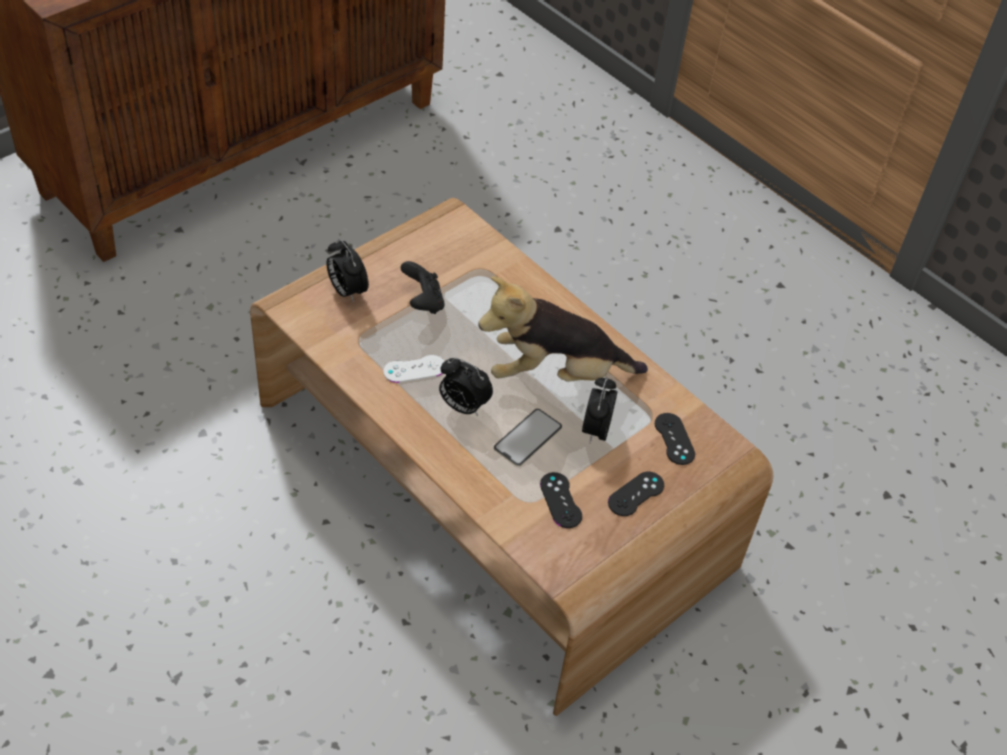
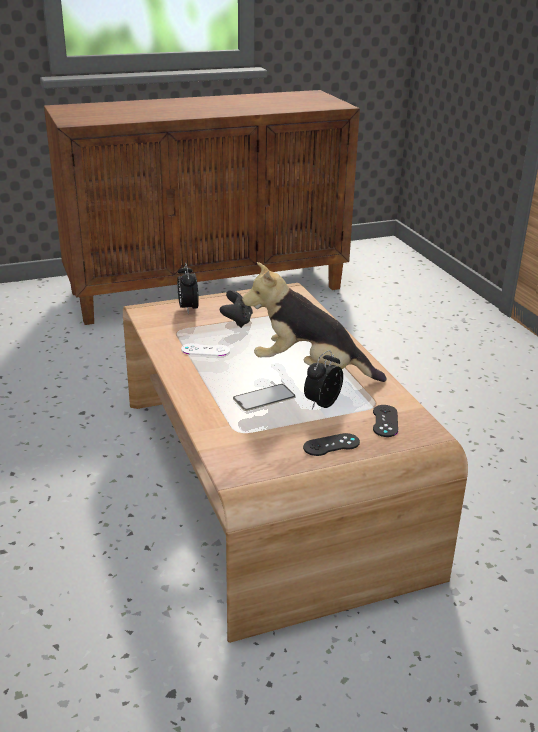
camera: 25 degrees right, 20 degrees down
(462, 406) = (226, 373): alarm clock -> none
(560, 500) = (265, 436): black game controller -> none

